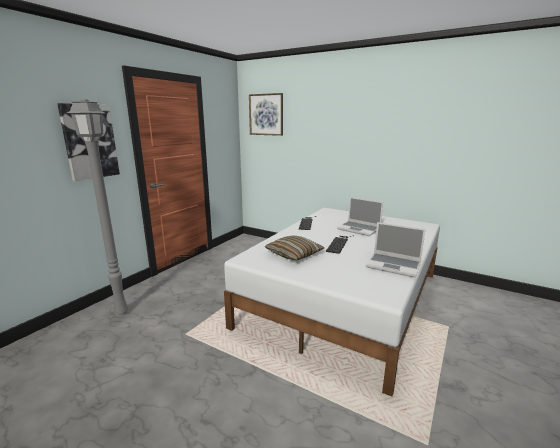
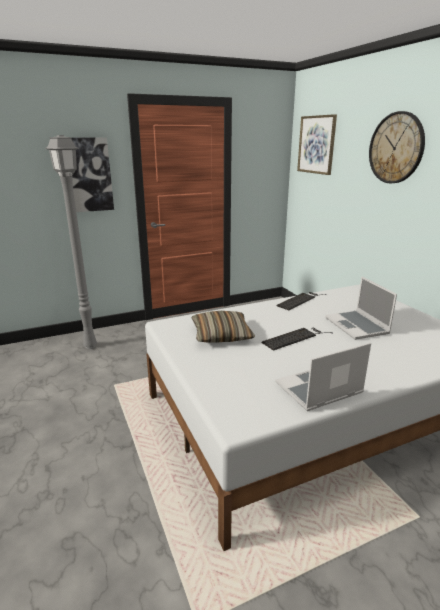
camera: 35 degrees right, 5 degrees up
(337, 114) = (396, 148): none -> wall clock
(394, 265) = (318, 389): laptop -> laptop turned 90 degrees clockwise

